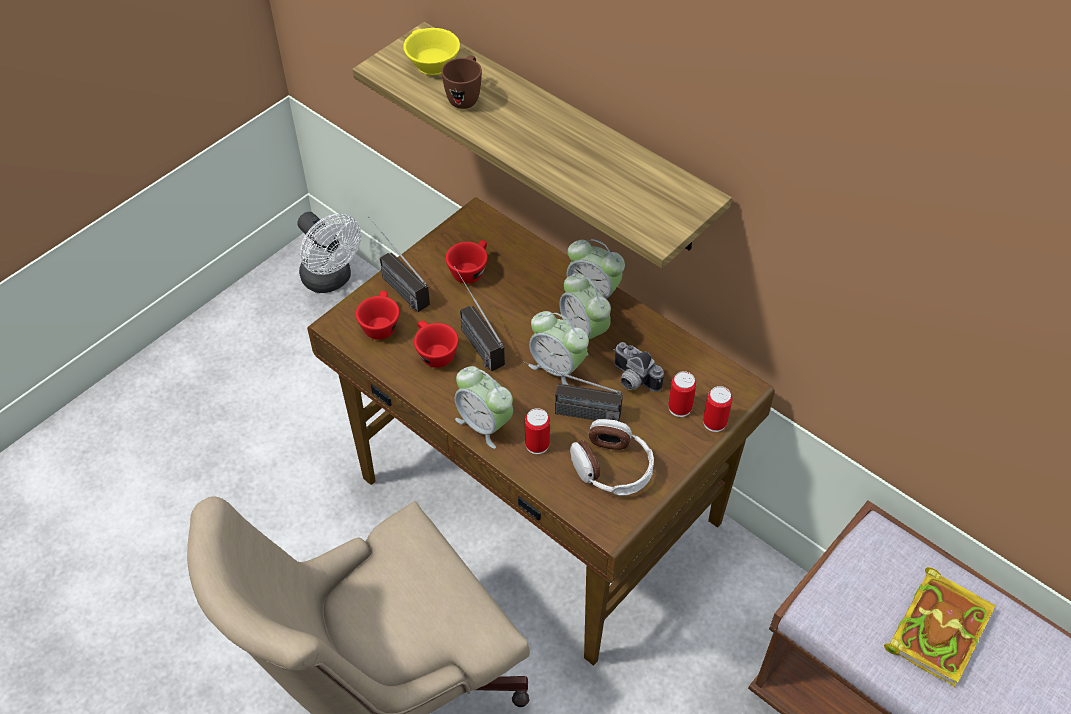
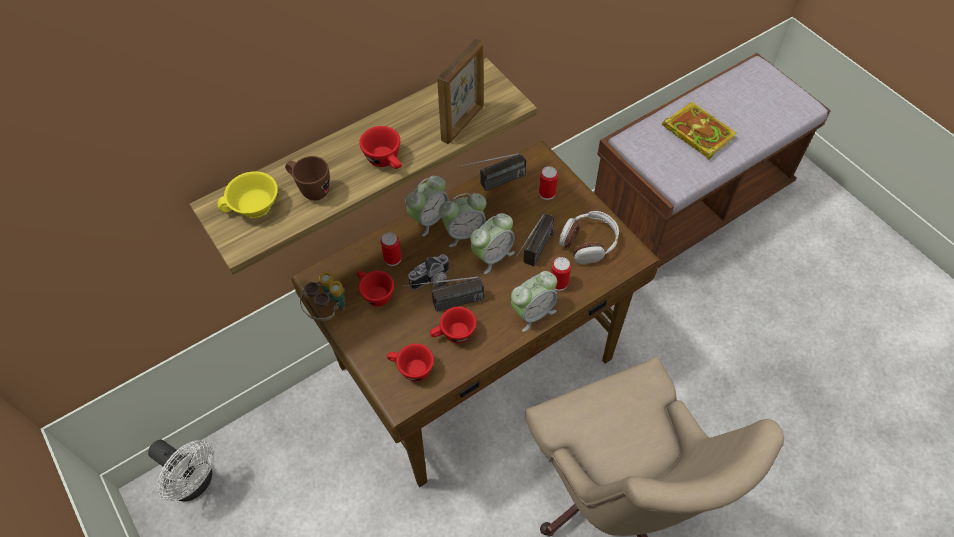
camera: 75 degrees left, 5 degrees up
(331, 280) = (195, 482): white fan -> white fan turned 60 degrees clockwise
(394, 283) = (369, 351): radio -> radio (492, 184)
(438, 236) = (328, 310): none -> binoculars
(525, 144) = (386, 161): none -> red cup
(607, 196) = (463, 123): none -> picture frame
(632, 380) = (516, 214): camera -> camera (433, 282)
(714, 422) = (564, 178): can -> can (392, 258)

